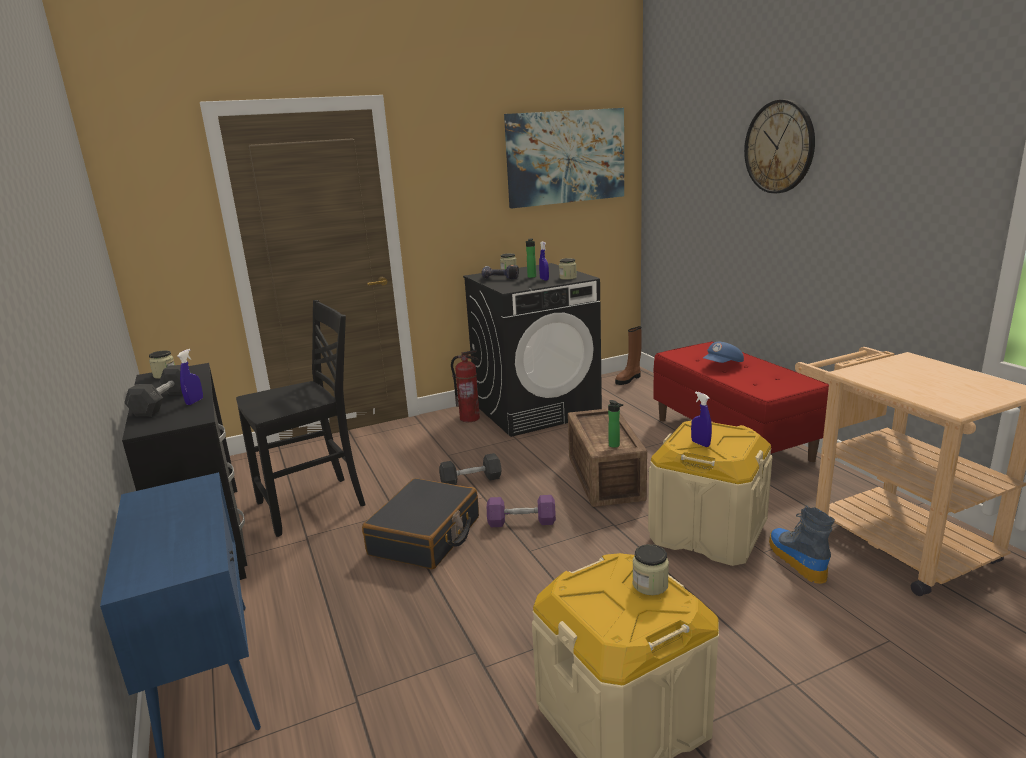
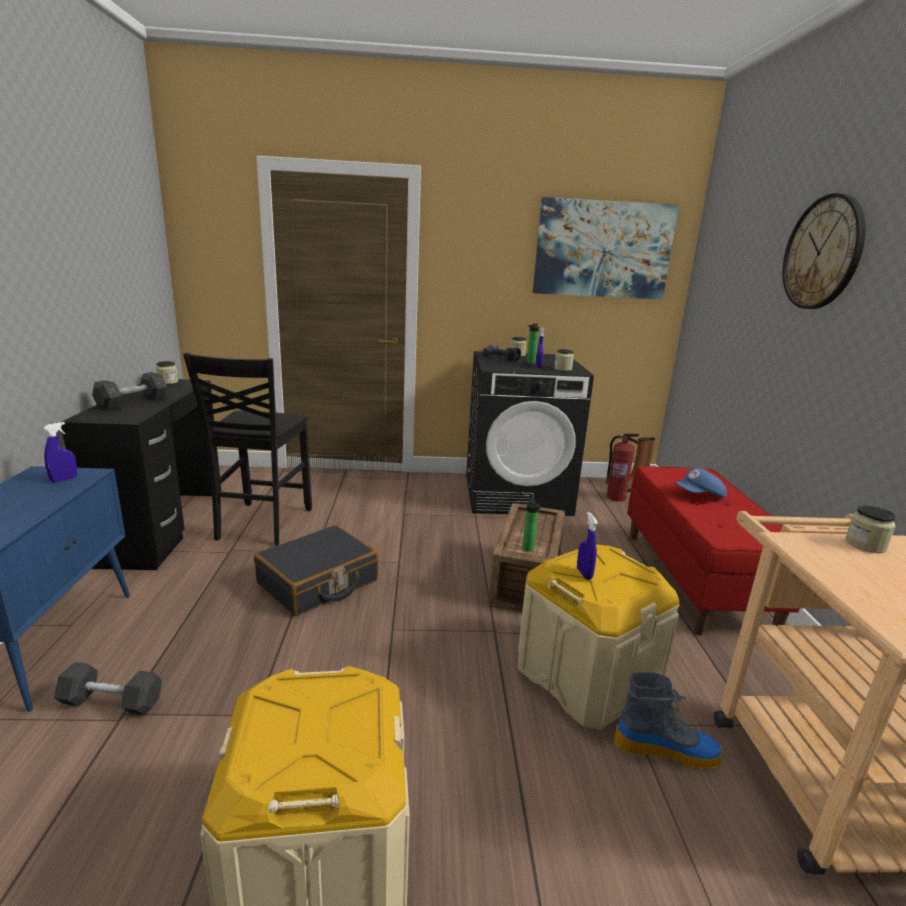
camera: 20 degrees right, 0 degrees up
(194, 401) = (151, 406): blue spray bottle -> blue spray bottle (64, 479)
(314, 504) = (262, 524): black chair -> black chair turned 105 degrees clockwise
(470, 418) = (451, 486): fire extinguisher -> fire extinguisher (616, 497)
(471, 480) = (402, 543): grey dumbbell -> grey dumbbell (111, 702)
(521, 522) = (410, 597): purple dumbbell -> none
(650, 584) = (353, 724): jar -> jar (865, 545)
(795, 559) = (666, 749): boot -> boot turned 90 degrees clockwise

